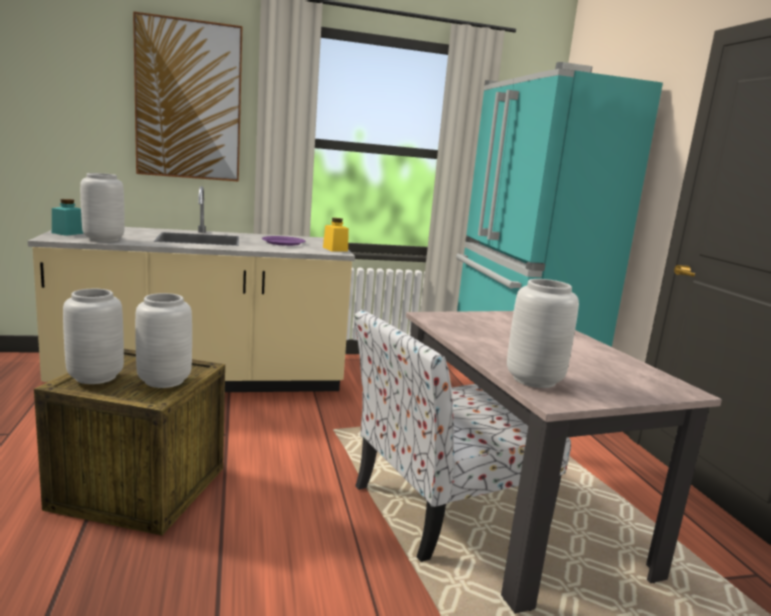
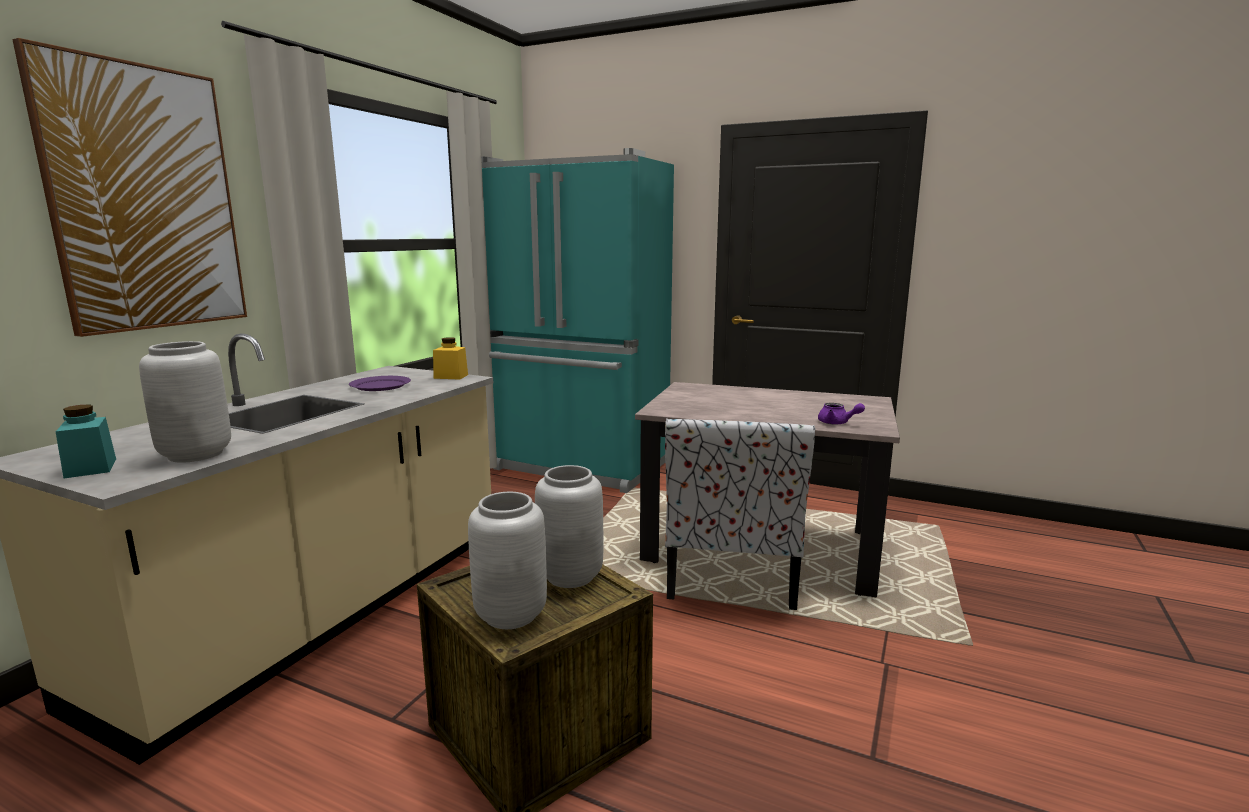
camera: 50 degrees left, 0 degrees up
(535, 380) = (837, 423): grey vase -> purple teapot

